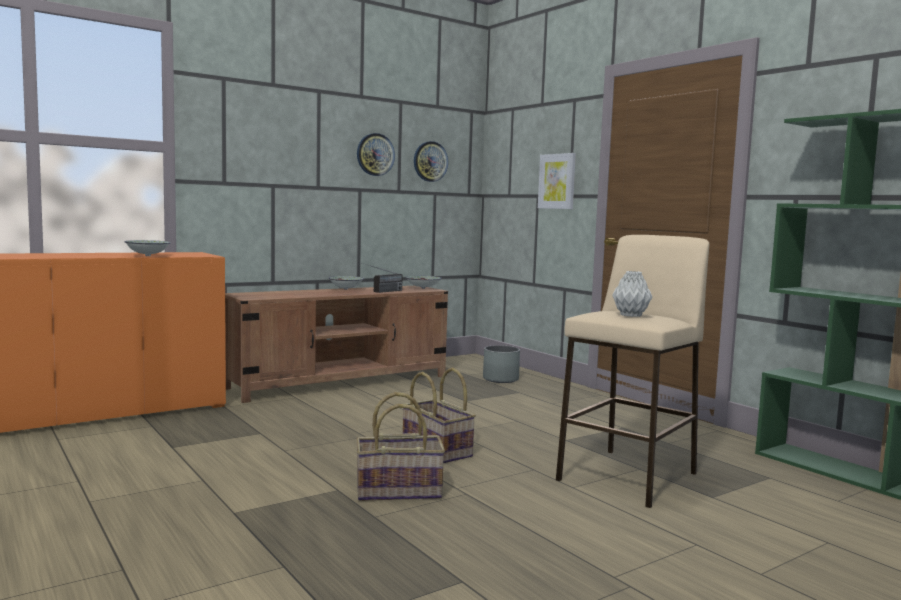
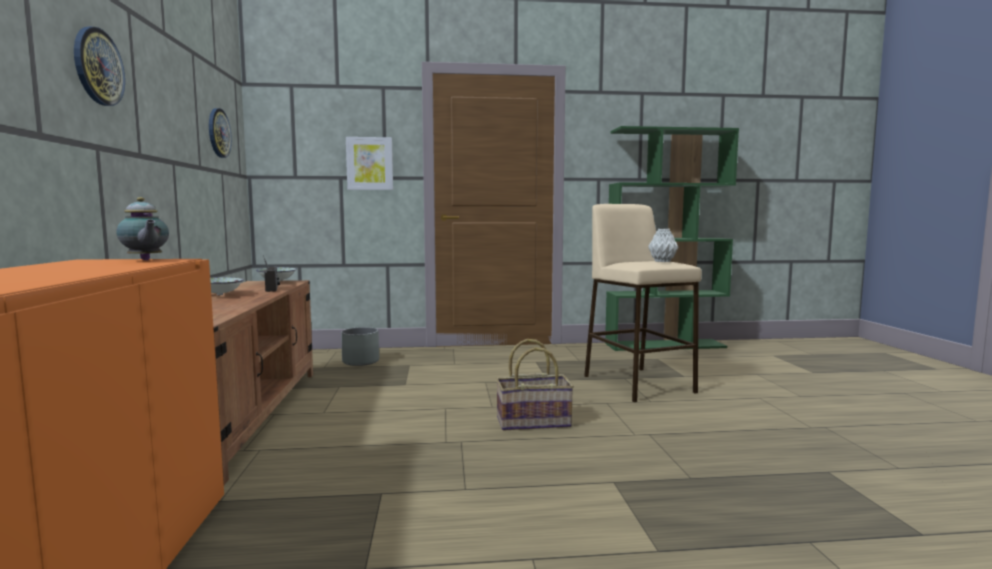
camera: 60 degrees left, 0 degrees up
(147, 256) = (111, 269): bowl -> none
(201, 254) = (145, 260): none -> teapot
(375, 154) = (183, 116): wall clock -> wall clock (98, 67)
(399, 490) = (629, 456): basket -> none

